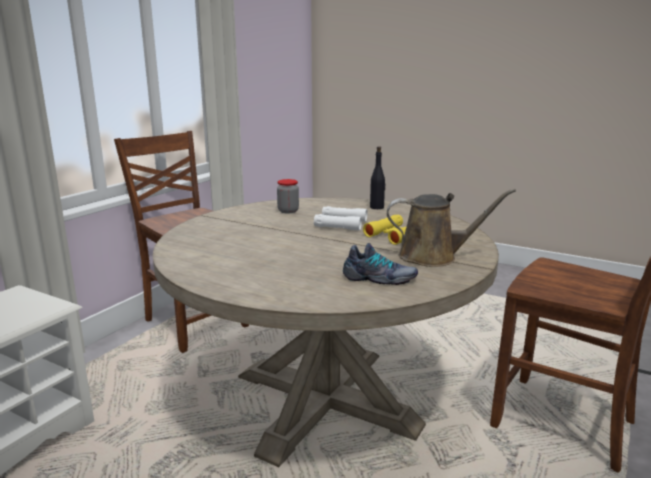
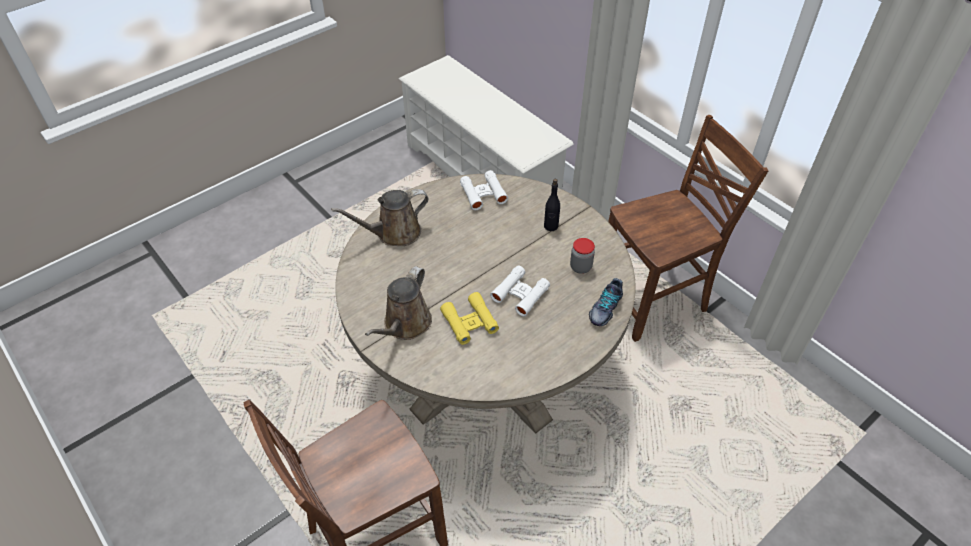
camera: 110 degrees right, 30 degrees up
(196, 254) = (483, 194): none -> white binoculars
(299, 286) = (394, 233): none -> brown watering can
(377, 207) = (568, 343): black bottle -> black bottle (551, 226)
(379, 279) = (382, 276): shoe -> shoe (605, 308)

